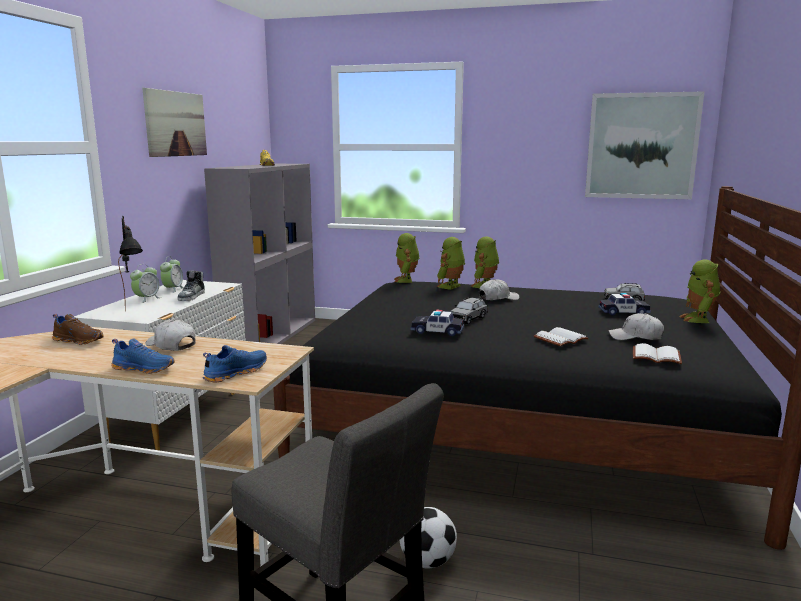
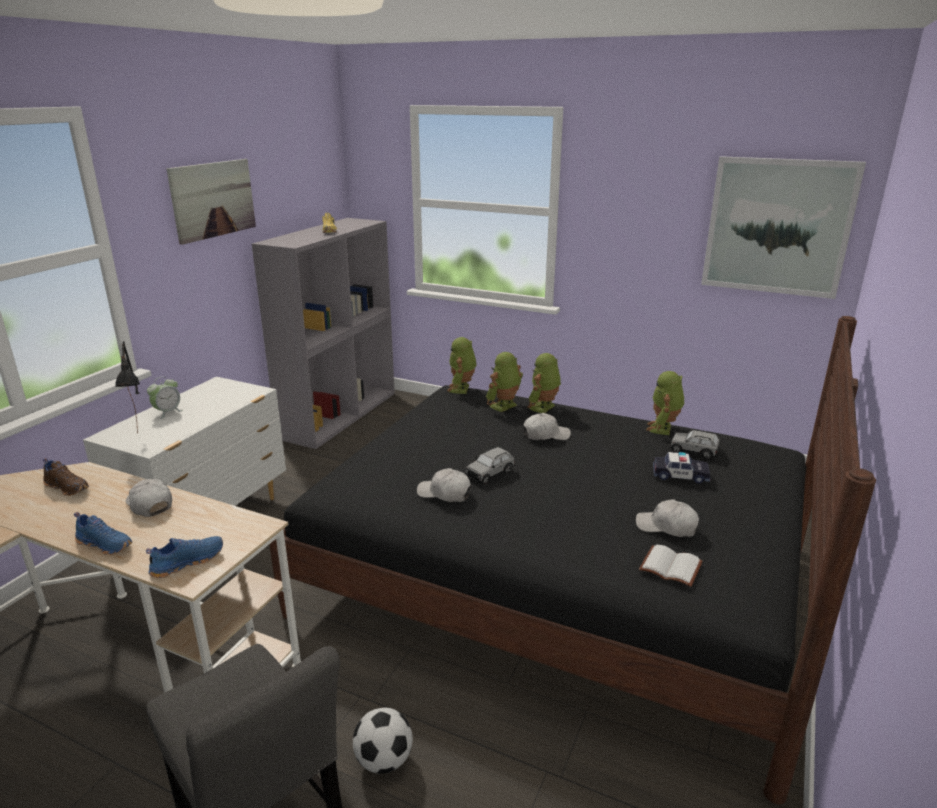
camera: 10 degrees right, 10 degrees up
(173, 289) = (201, 396): alarm clock -> none
(192, 297) = (213, 411): shoe -> none
(437, 331) = (444, 493): toy car -> white cap
(560, 338) = (575, 521): white book -> none
(698, 319) = (768, 496): toy robot -> toy robot (663, 429)

